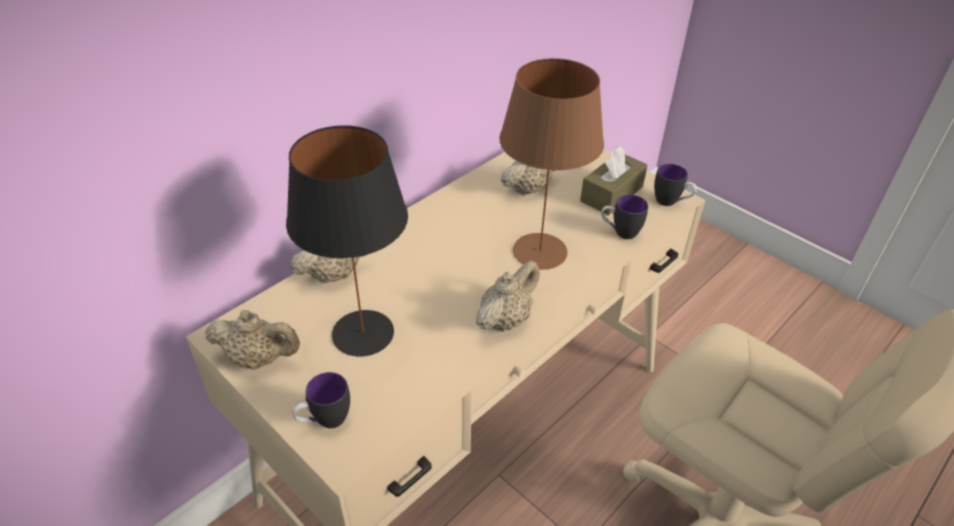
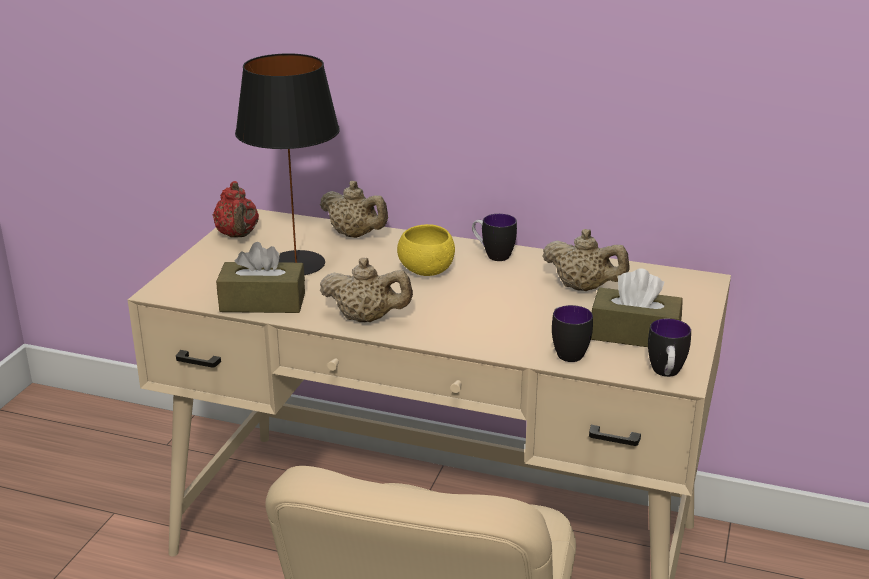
camera: 65 degrees right, 15 degrees down
(259, 359) = (237, 235): beige teapot -> red teapot
(325, 421) = (193, 275): mug -> mug (492, 255)
(428, 381) = (262, 302): none -> brown tissue box
(443, 256) = (426, 271): none -> yellow bowl
(541, 251) = (484, 315): brown table lamp -> none

